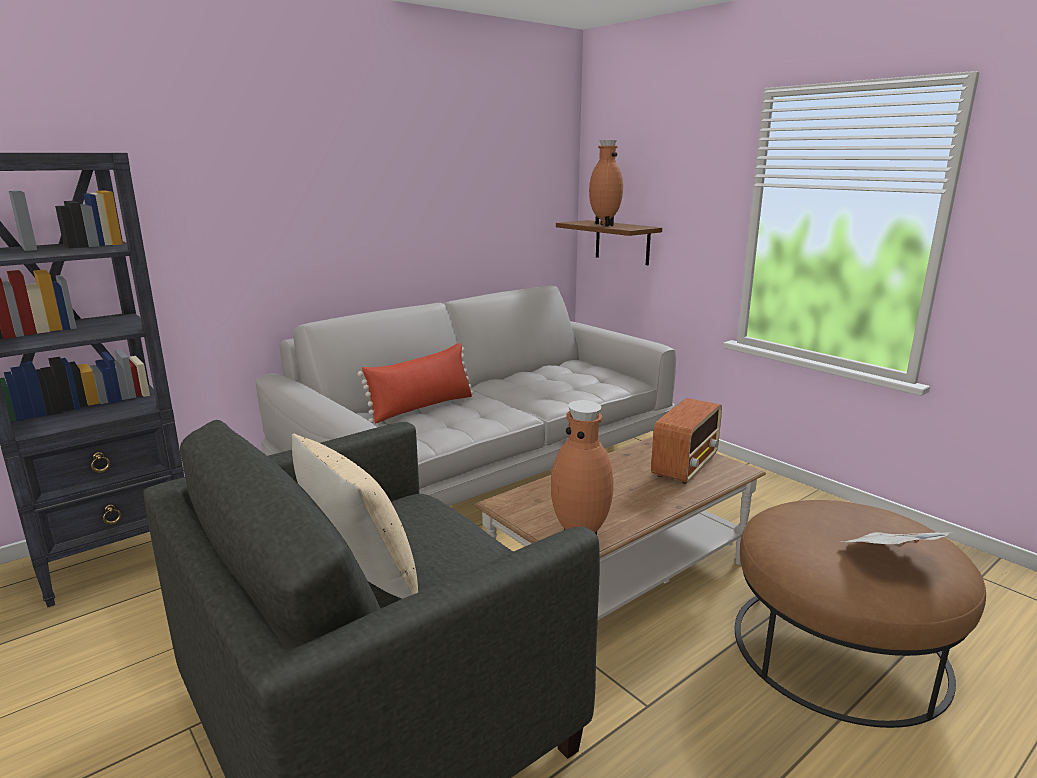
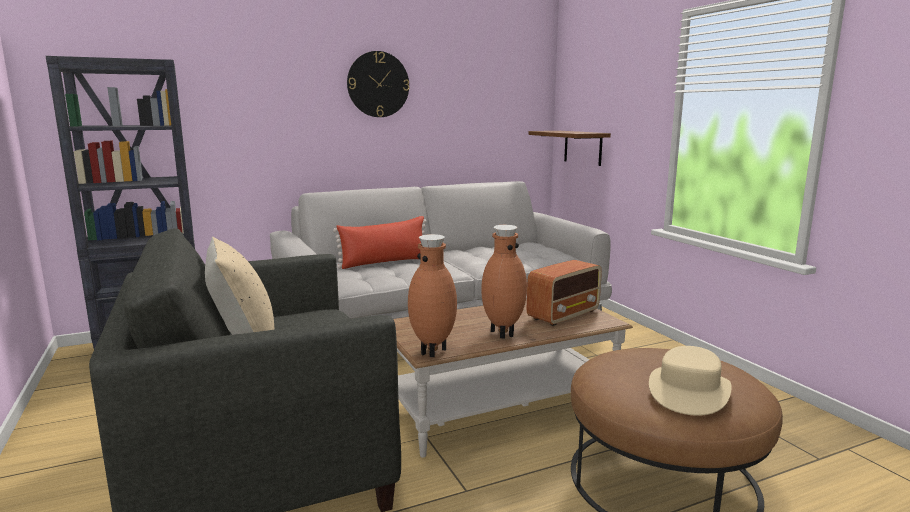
camera: 15 degrees right, 5 degrees down
(380, 170) = (378, 84): none -> wall clock
(603, 225) = (562, 132): brown vase -> brown vase (502, 333)
(890, 559) = (688, 391): newspaper -> beige hat

